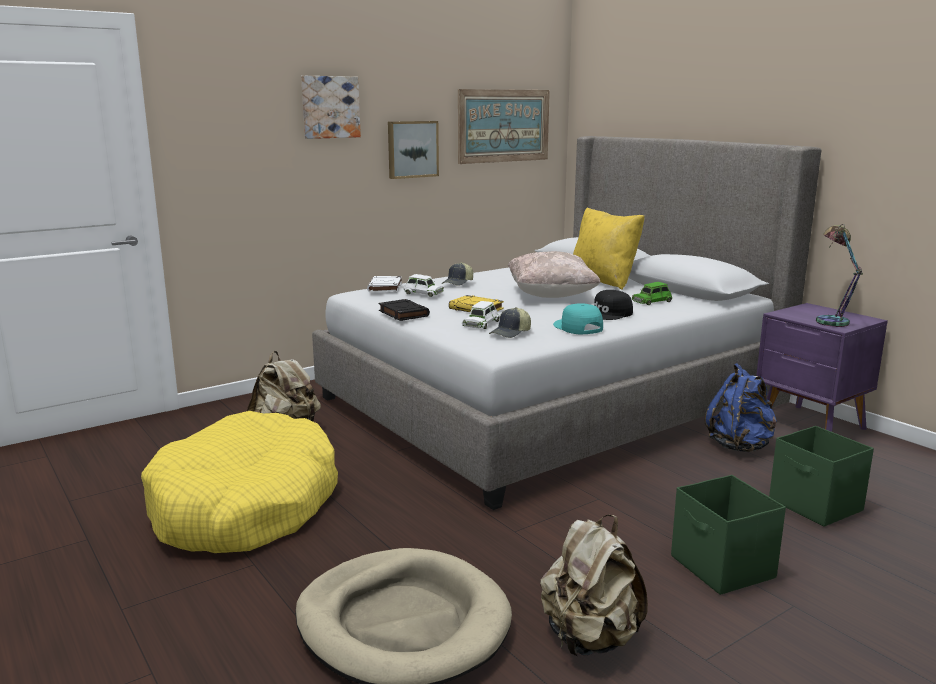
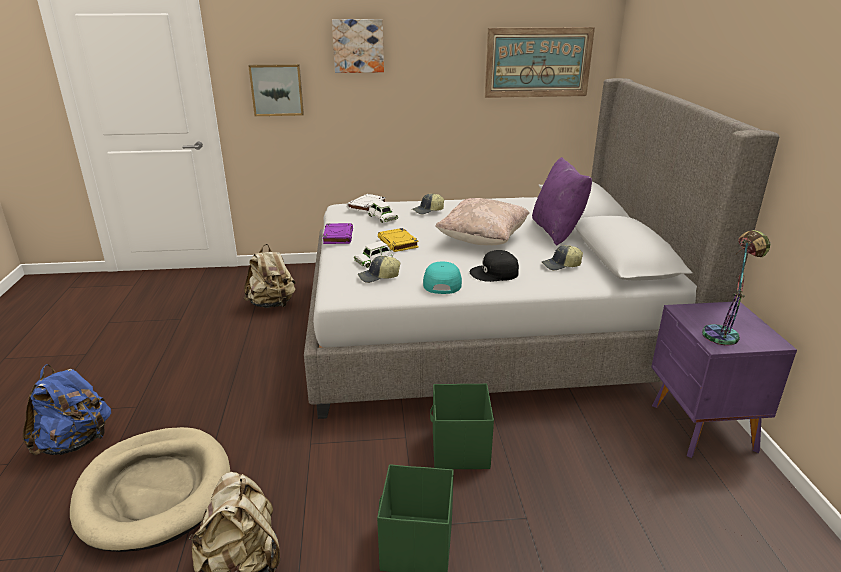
camera: 30 degrees right, 10 degrees up
(245, 506) = (183, 358): yellow dog bed -> none
(403, 313) = (338, 236): black book -> purple book
(412, 149) = (437, 83): picture -> picture (277, 89)
(603, 281) = (557, 231): yellow pillow -> purple pillow
(652, 301) = (561, 266): green toy car -> cap
(740, 446) = (595, 427): blue backpack -> blue backpack (75, 442)
(816, 506) = (583, 520): green storage box -> green storage box (459, 450)

